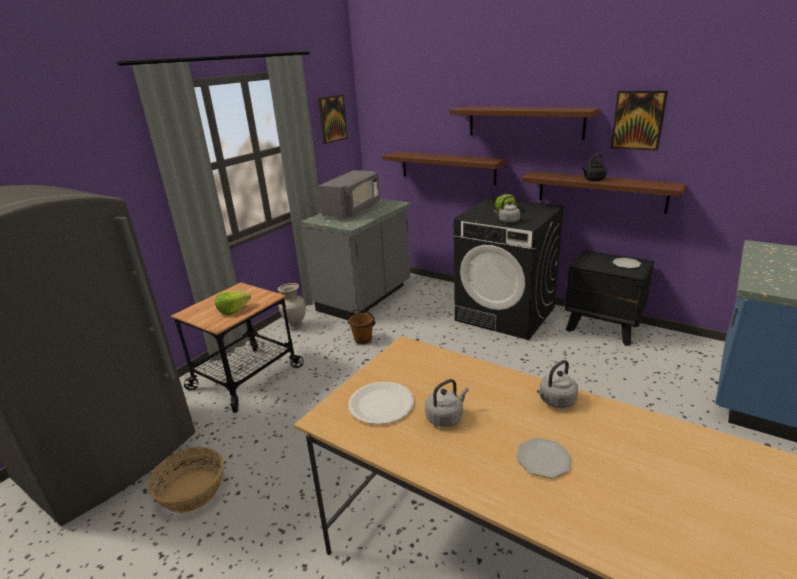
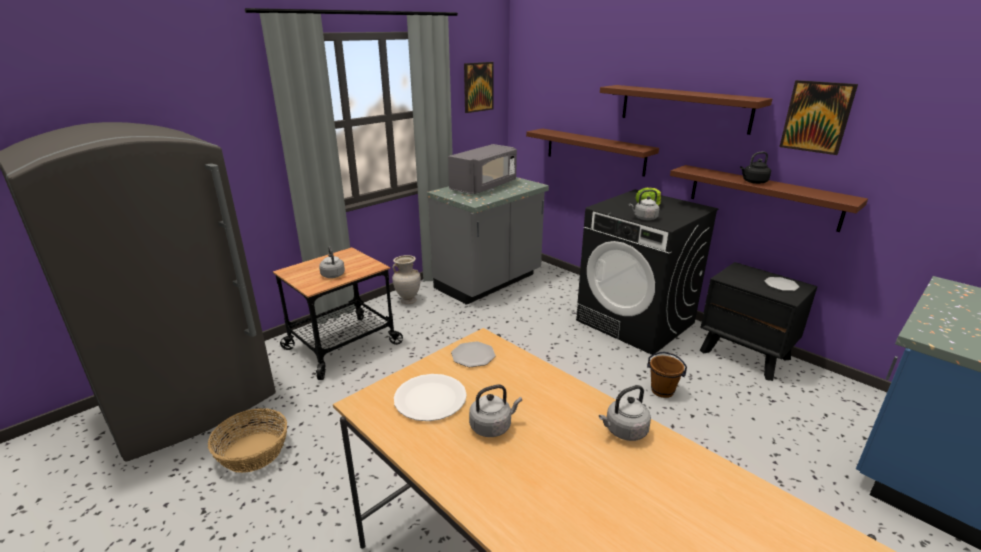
camera: 10 degrees right, 0 degrees up
(233, 310) = (333, 274): lettuce -> grey kettle
(363, 340) = (472, 326): brown bucket -> brown bucket (662, 391)
(543, 459) = (582, 496): plate -> plate (473, 356)

